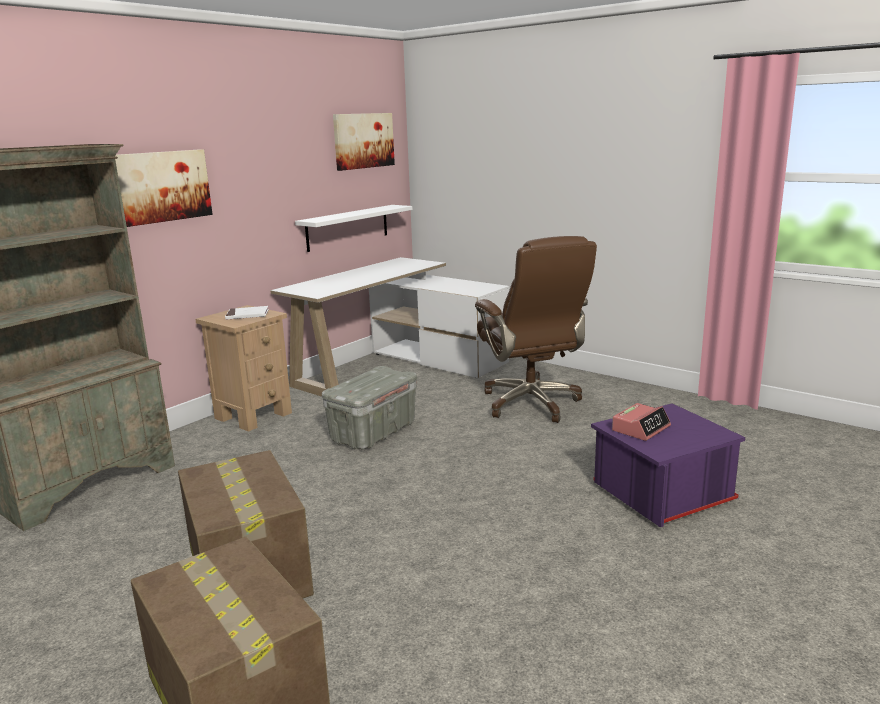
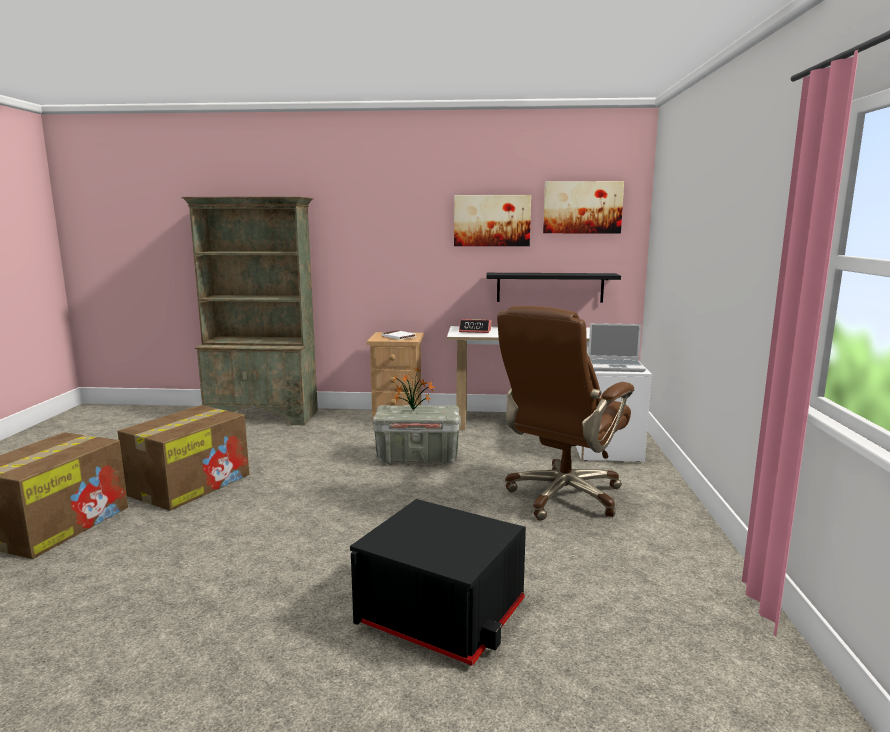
camera: 55 degrees right, 5 degrees down
(160, 186) = (365, 231): picture -> picture (492, 220)
(347, 227) = (550, 287): white shelf -> black shelf
(369, 382) = (414, 411): none -> potted plant
(475, 288) = (616, 367): none -> laptop
(641, 428) = (428, 522): alarm clock -> alarm clock (475, 331)
(660, 493) = (441, 612): purple storage box -> black storage box

